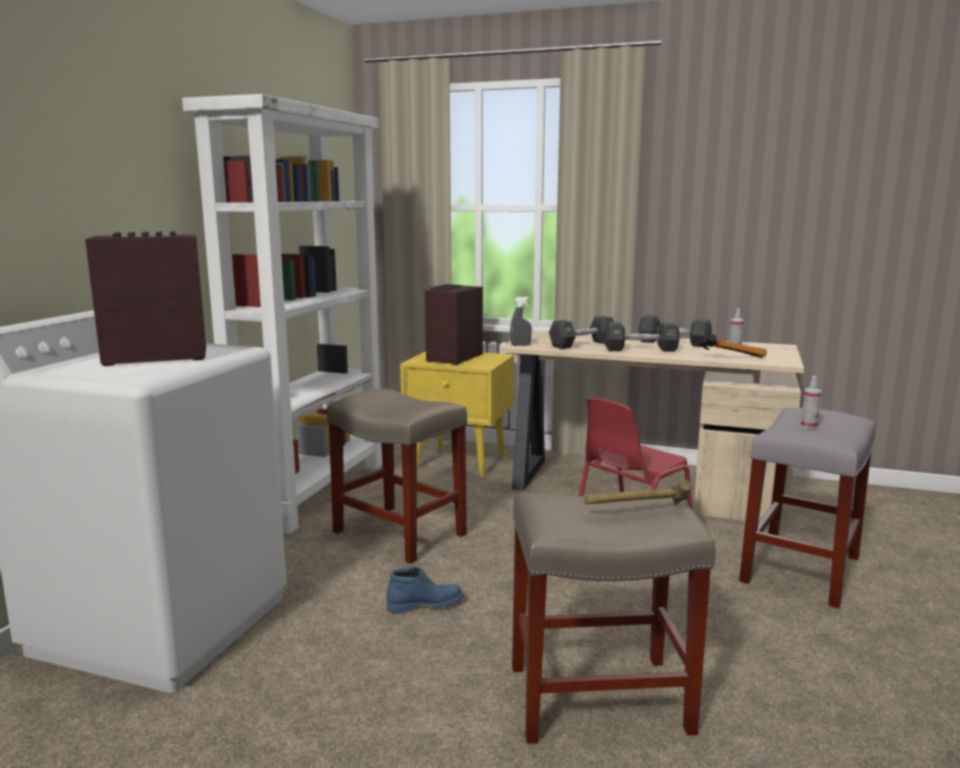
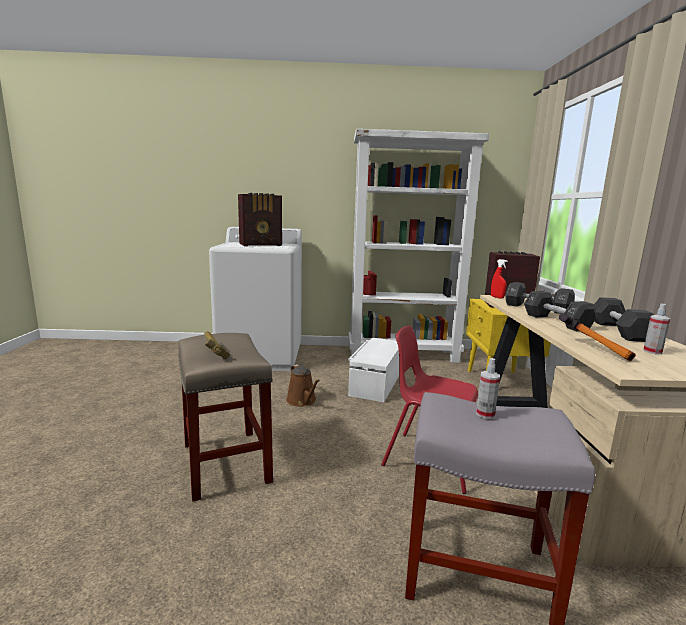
camera: 70 degrees right, 0 degrees up
(154, 357) = (261, 245): radio -> radio turned 105 degrees clockwise
(401, 533) = (375, 382): beige stool -> white storage box
(425, 604) = (302, 401): blue boot -> brown watering can
(520, 345) = (497, 297): grey spray bottle -> red spray bottle

